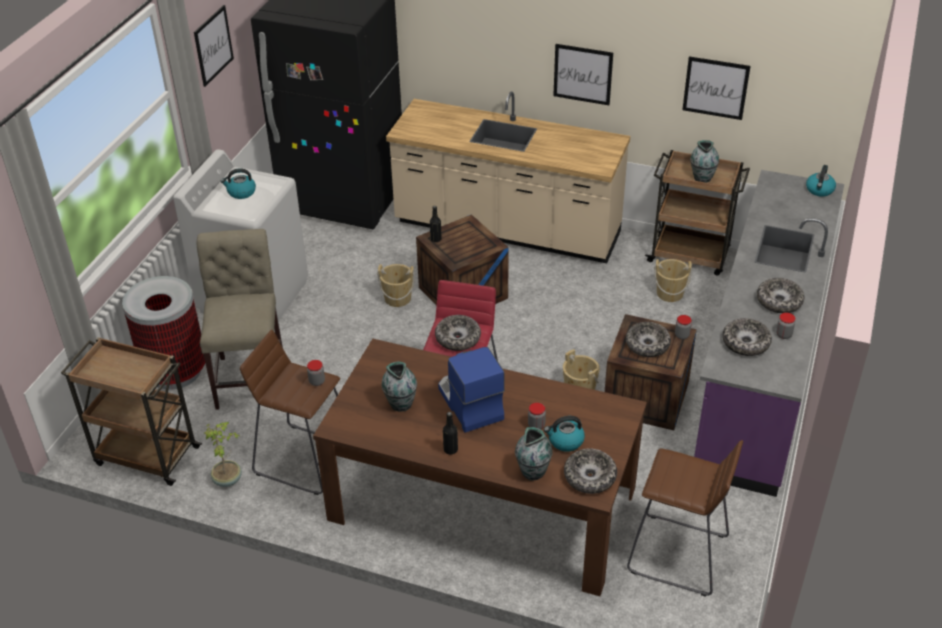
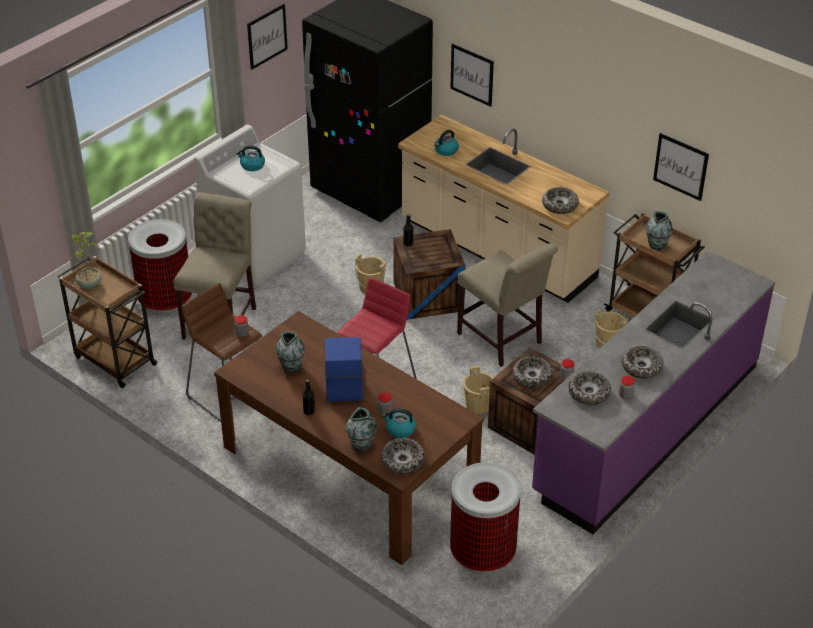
camera: 20 degrees right, 0 degrees up
(228, 479) = (165, 395): potted plant -> potted plant (90, 283)
(458, 338) = (369, 329): bowl -> bowl (559, 205)
(564, 318) = (502, 341): none -> beige chair
(583, 74) = (575, 127): picture -> picture (472, 74)
(678, 555) = (482, 554): brown stool -> trash can
(819, 190) = (748, 282): kettle -> kettle (446, 150)

